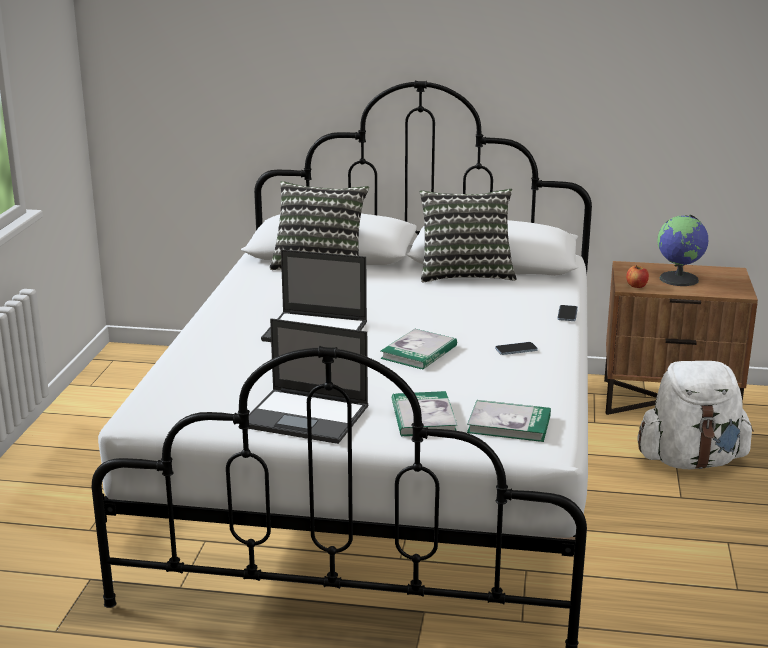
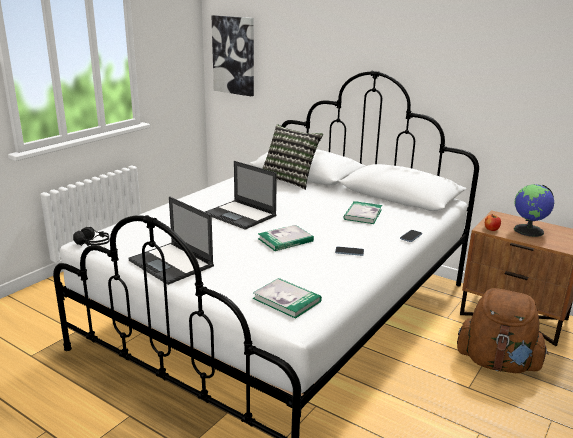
camera: 25 degrees right, 0 degrees up
(149, 72) = (234, 55): none -> picture
(154, 417) = (93, 244): none -> black headphones
(423, 417) = (238, 281): book -> book (363, 214)
(465, 273) = (372, 199): pillow -> none
(691, 461) = (497, 363): white backpack -> brown backpack

